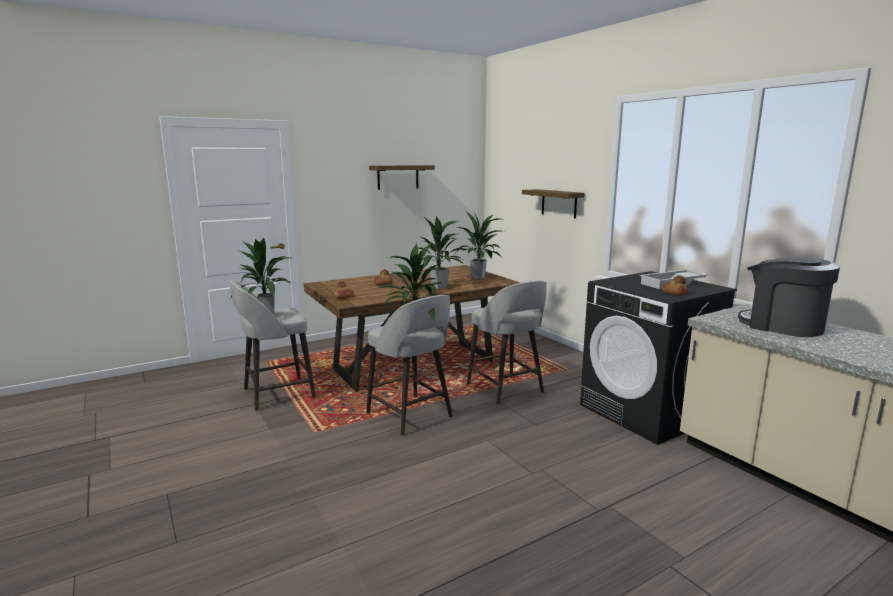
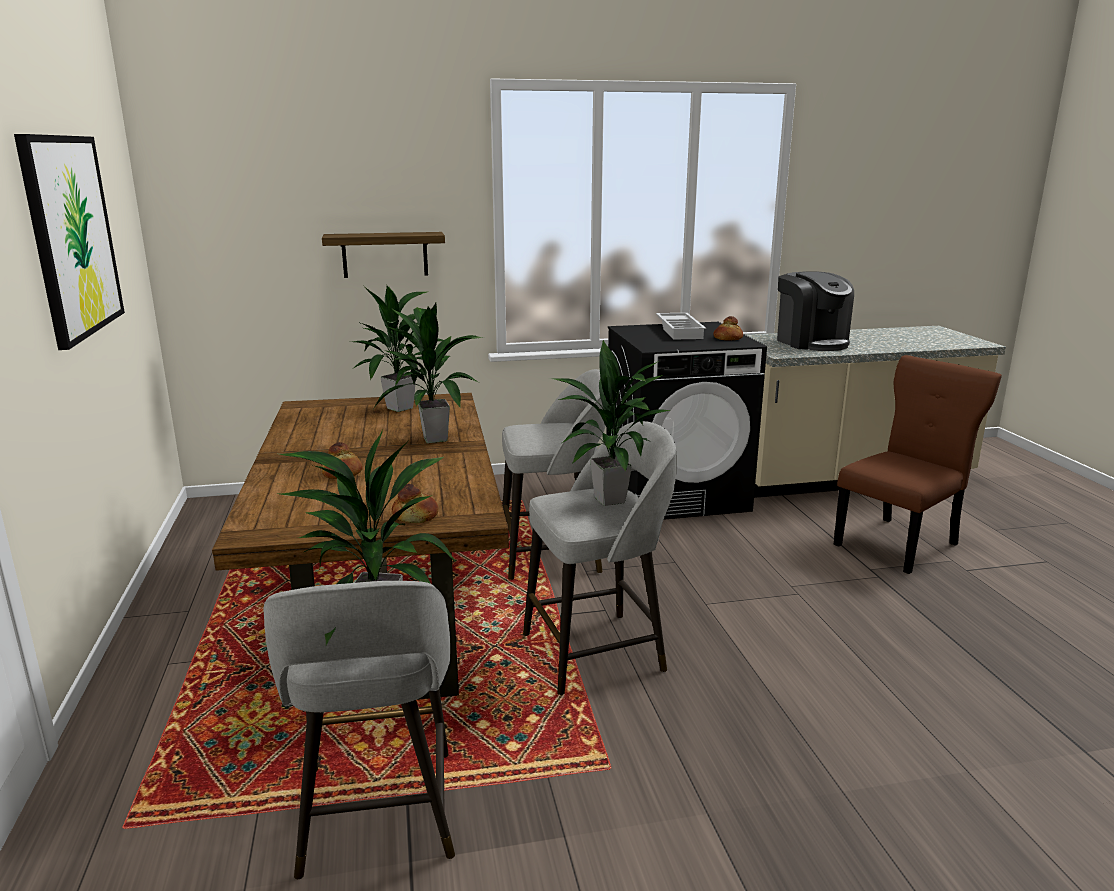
camera: 70 degrees left, 5 degrees up
(398, 177) = (72, 236): shelf -> picture
(685, 523) = (899, 543): none -> brown chair
(782, 326) = (811, 342): coffee machine -> coffee machine turned 90 degrees counterclockwise

